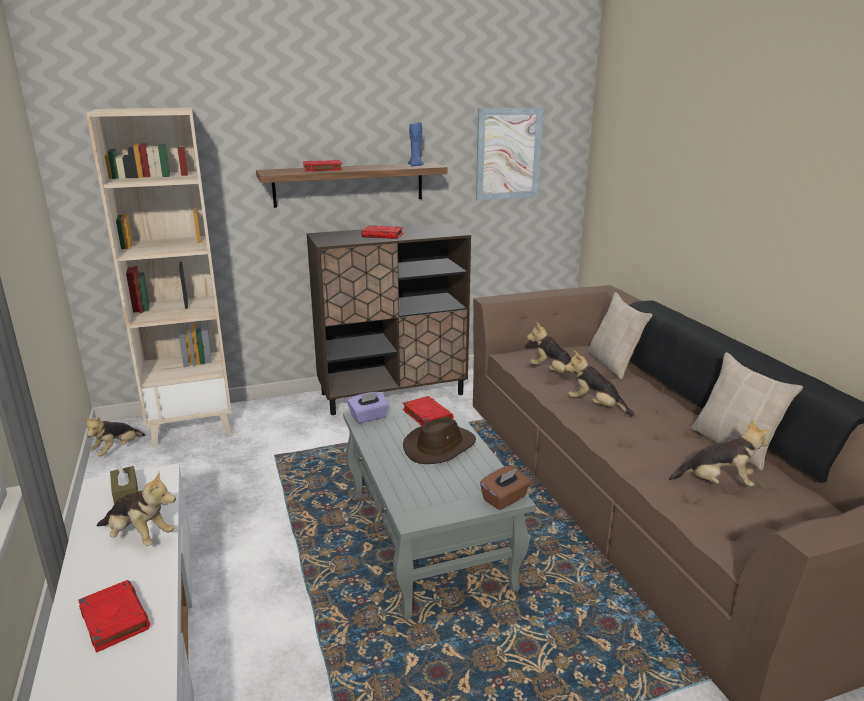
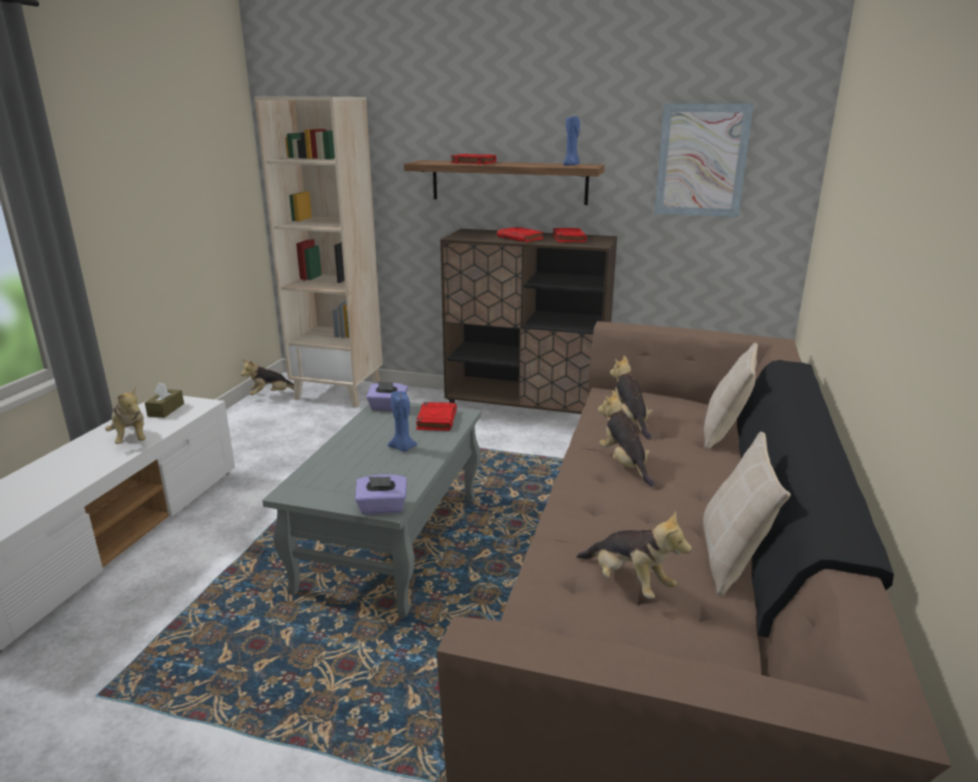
camera: 35 degrees right, 0 degrees up
(114, 618) = (45, 481): red book -> red book (568, 238)
(440, 447) = (402, 448): brown hat -> blue candle
(505, 499) = (382, 508): brown tissue box -> purple tissue box

